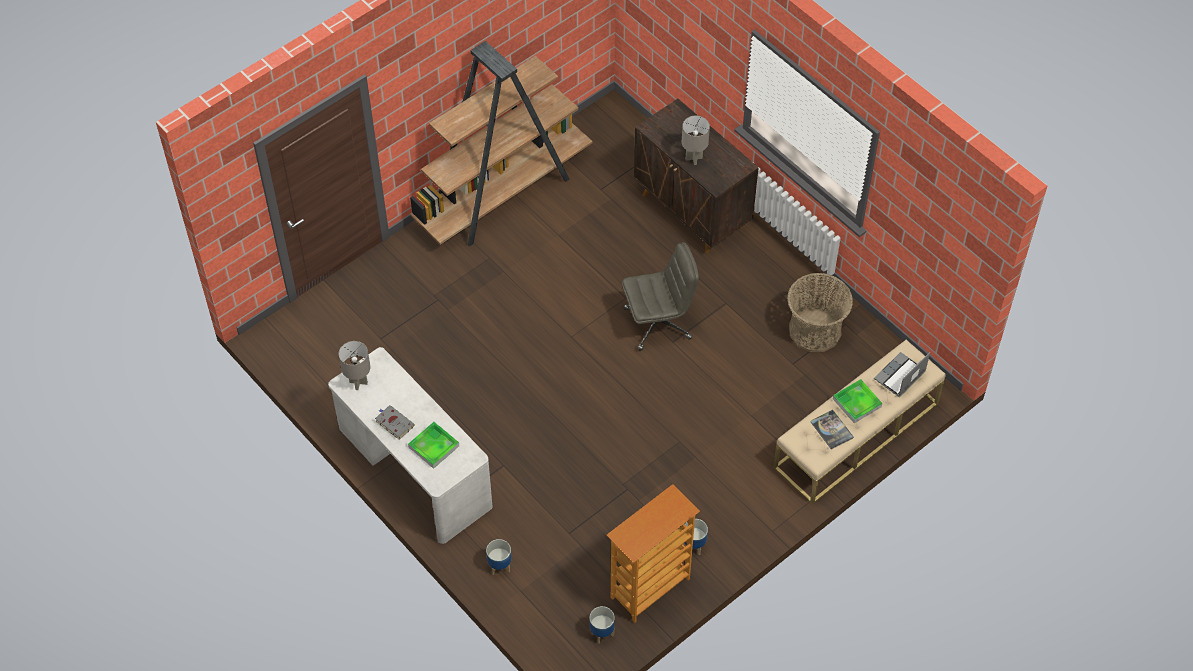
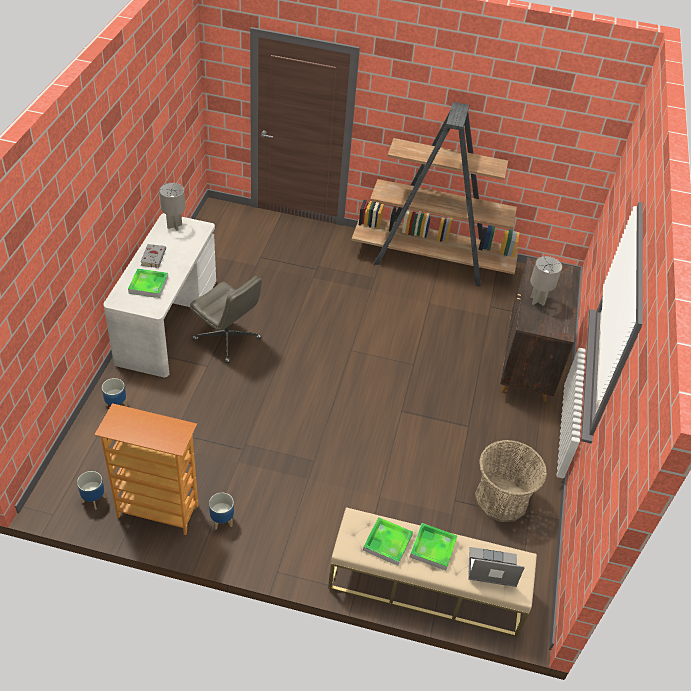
camera: 50 degrees right, 10 degrees down
(658, 323) = (410, 394): grey office chair -> grey office chair (228, 339)
(831, 430) = (387, 543): book -> tray

